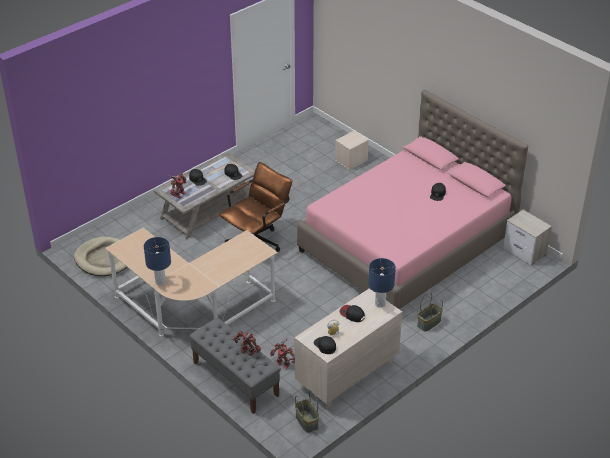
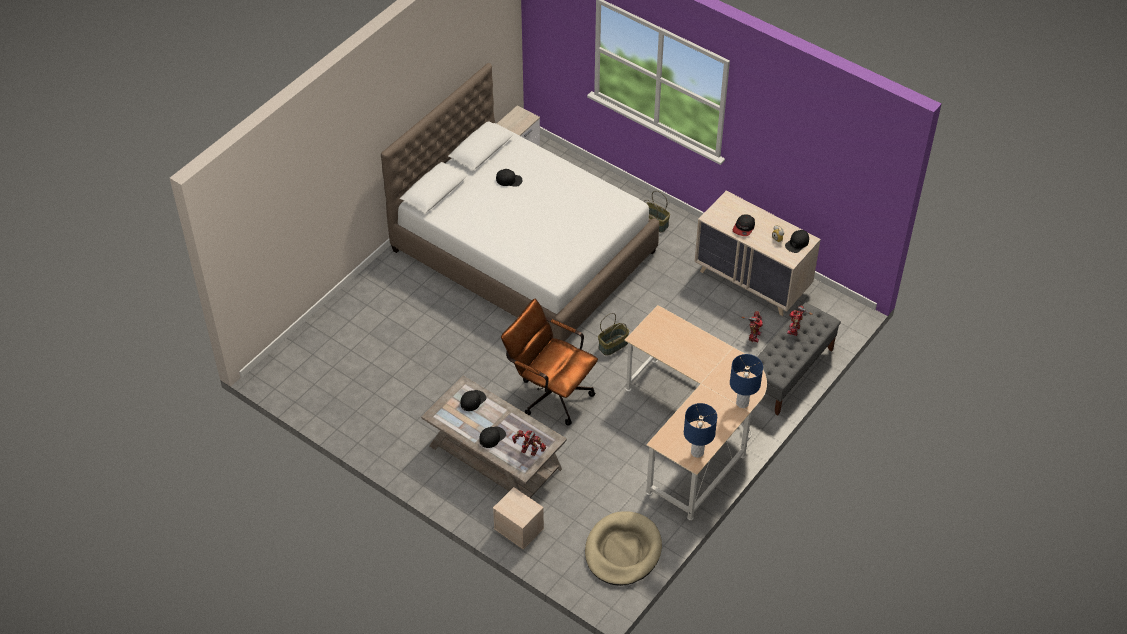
camera: 100 degrees left, 10 degrees up
(307, 421) = (827, 305): basket -> basket (613, 344)
(351, 160) = (360, 320): beige storage box -> beige storage box (519, 528)
(380, 303) = (720, 207): blue table lamp -> blue table lamp (697, 452)
(407, 243) = (524, 251): pink bed -> white bed

